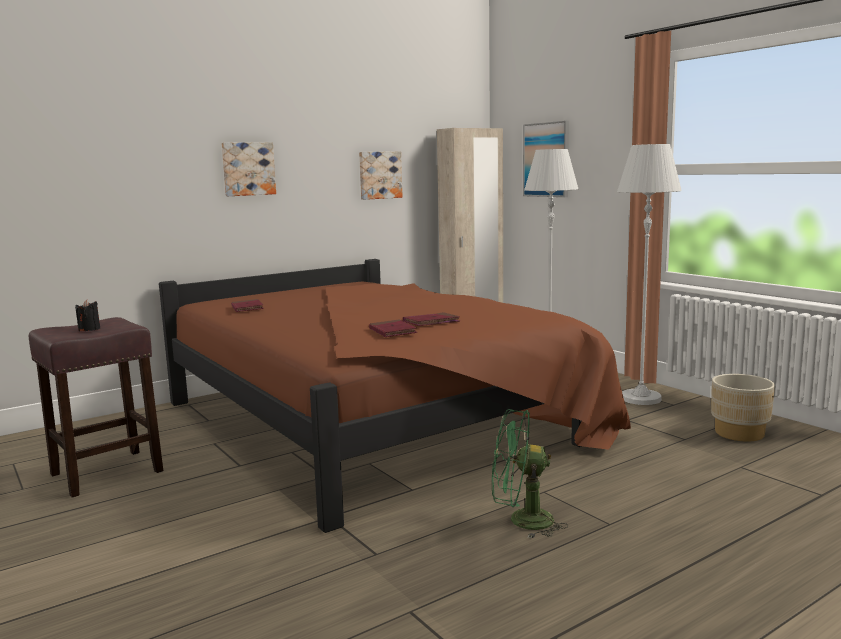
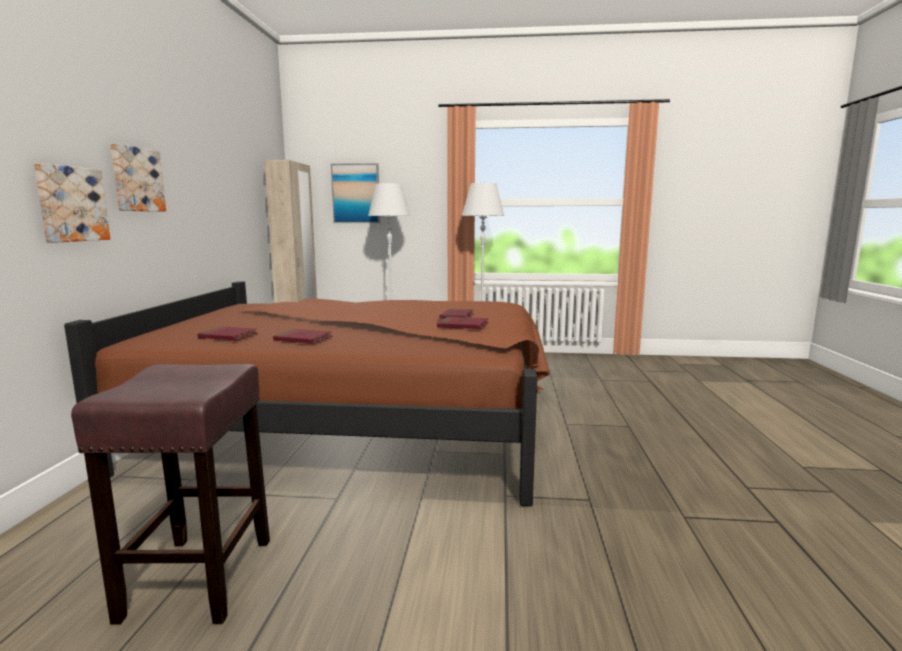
camera: 50 degrees left, 0 degrees up
(89, 329) = (179, 382): black candle -> none
(271, 319) = (303, 339): none -> red book
(379, 175) = (231, 198): picture -> picture (71, 204)
(521, 521) = (597, 443): green fan -> none
(739, 433) = (562, 364): beige planter -> none

